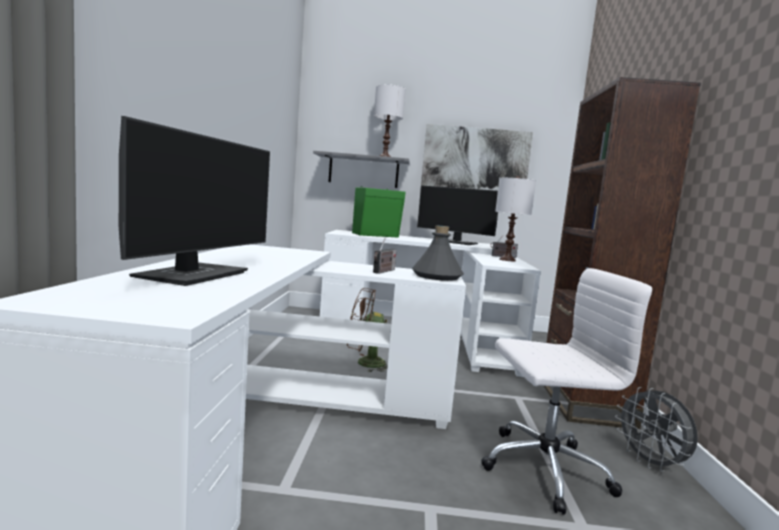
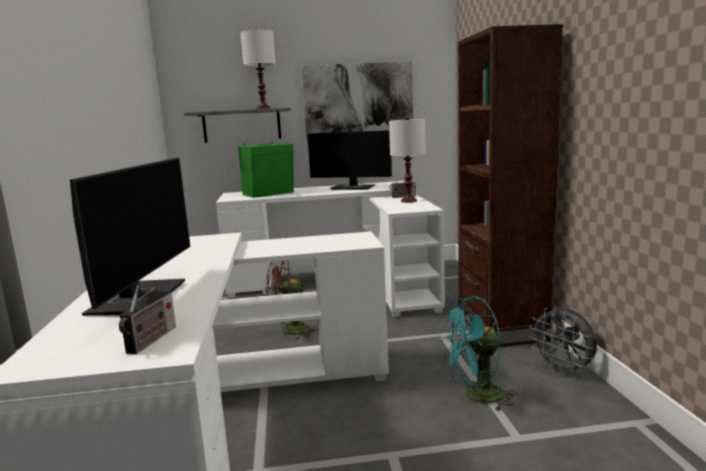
camera: 10 degrees left, 5 degrees up
(383, 271) = (301, 245): radio -> radio (151, 341)
(437, 276) = (353, 241): grey bottle -> none
(542, 468) = (476, 396): white office chair -> turquoise fan

